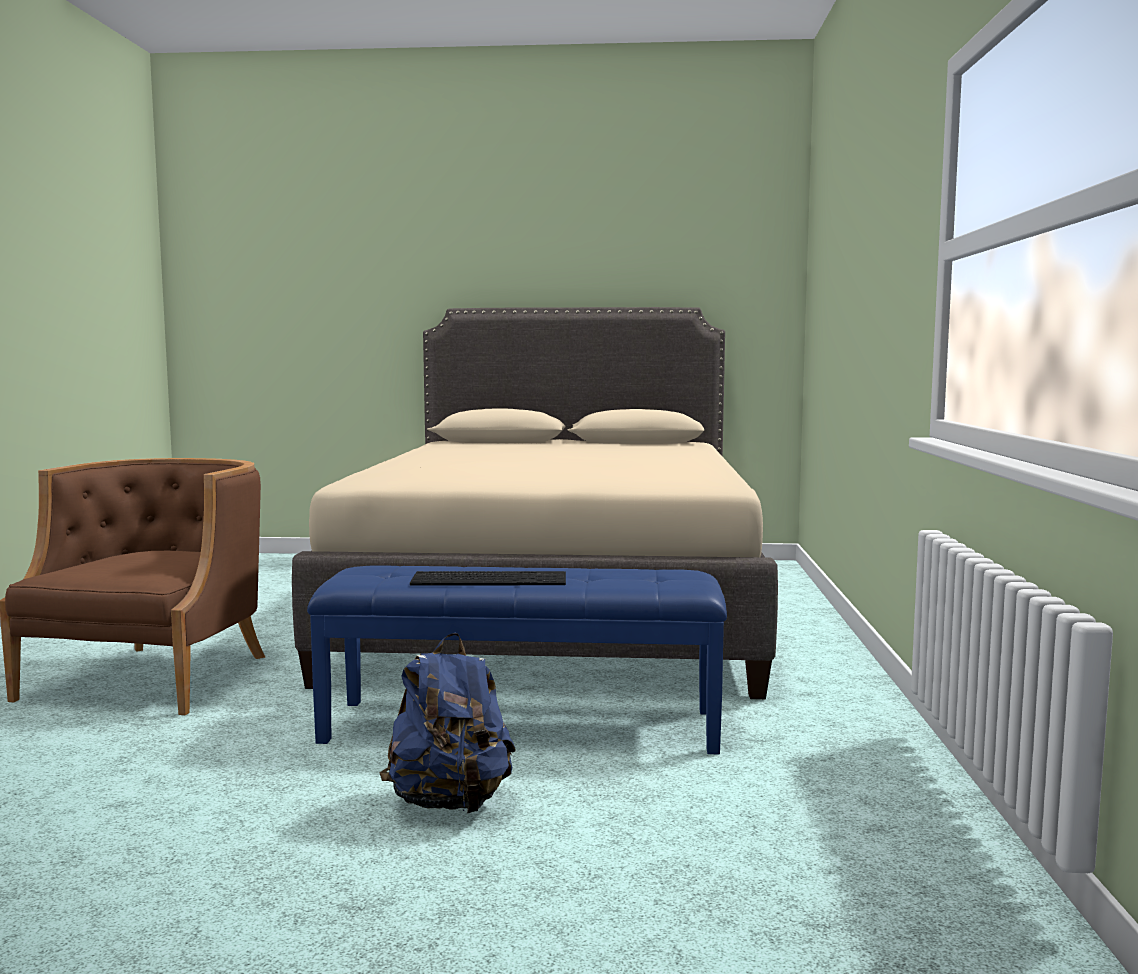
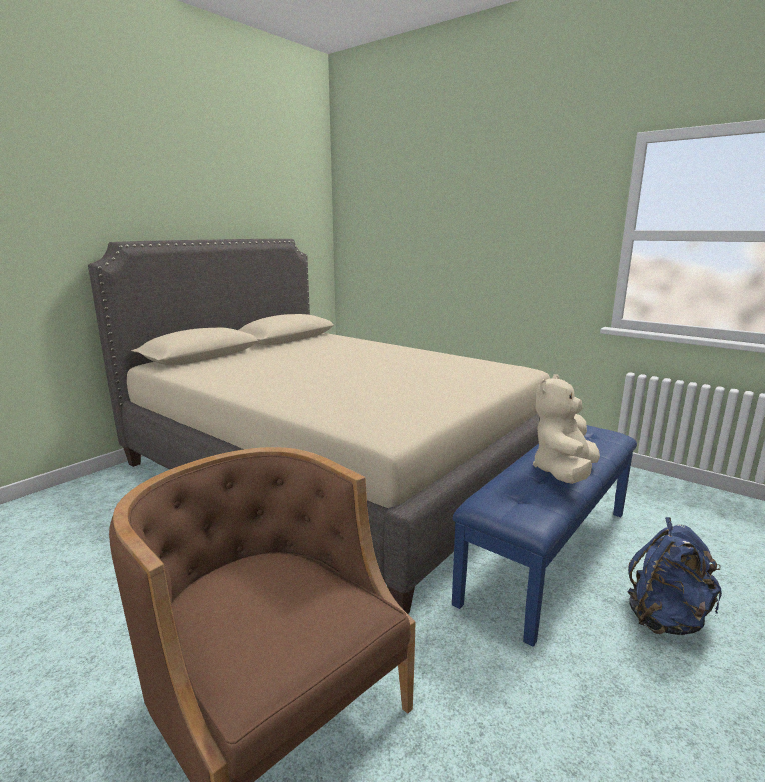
camera: 55 degrees left, 10 degrees up
(491, 579) = (563, 472): keyboard -> beige plush toy

